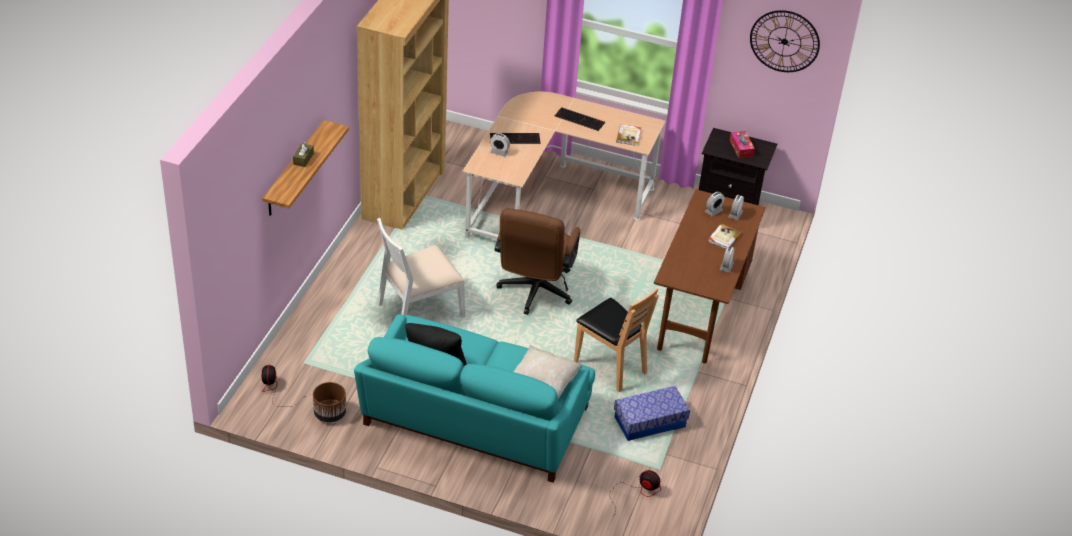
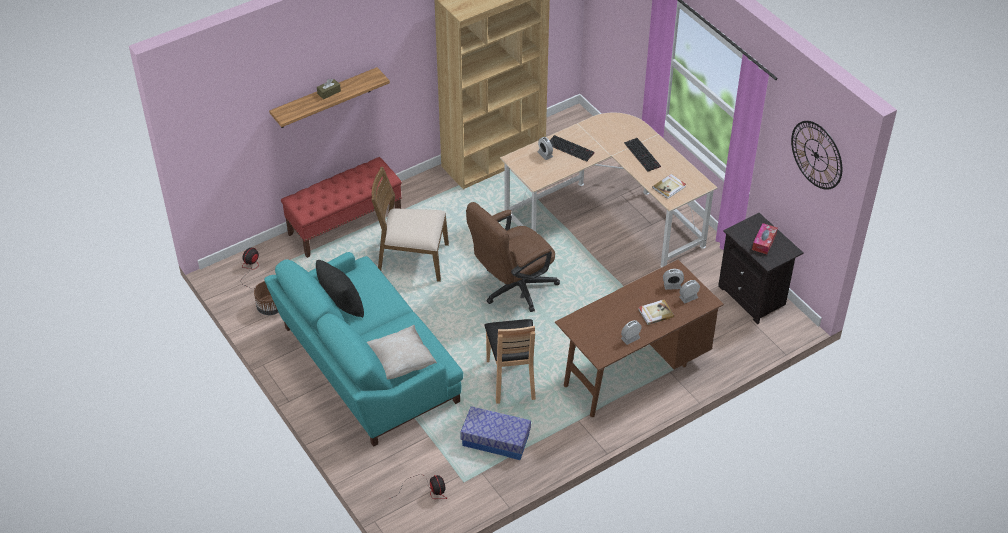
camera: 40 degrees right, 5 degrees up
(324, 308) = (345, 224): none -> red bench
(419, 309) = (412, 259): white chair -> brown chair

